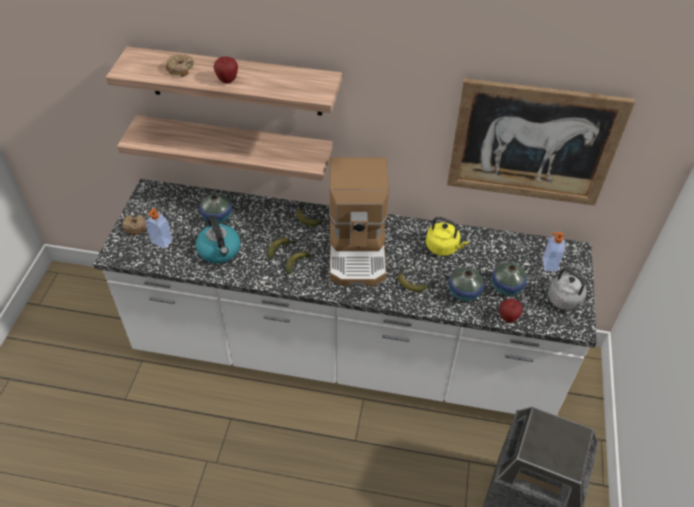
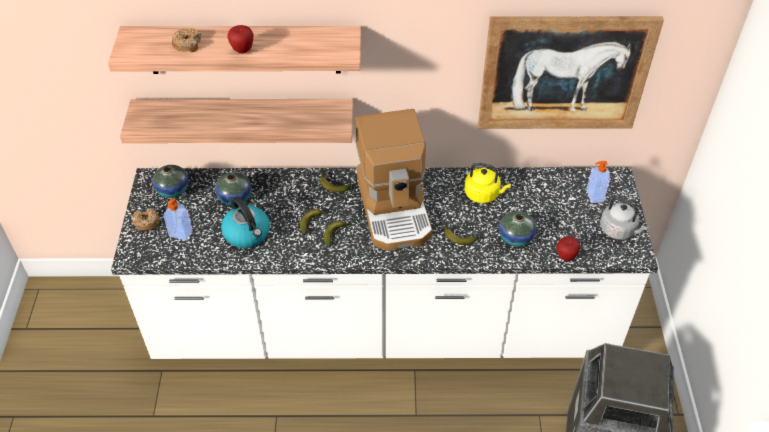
camera: 10 degrees left, 0 degrees up
(506, 287) = (557, 225): vase -> vase (173, 190)

